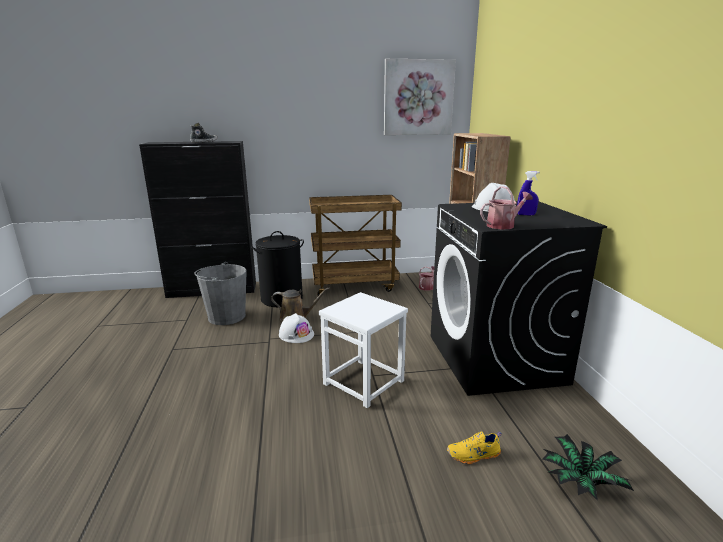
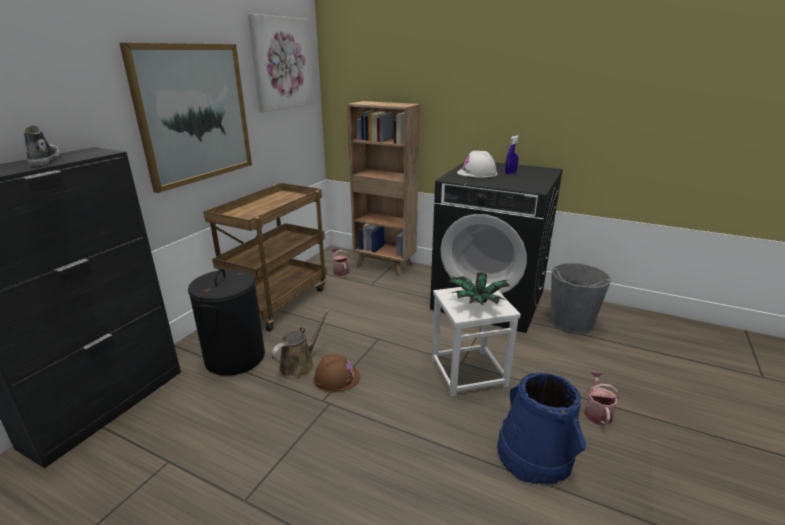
camera: 55 degrees left, 5 degrees up
(226, 316) = (217, 418): grey bucket -> grey bucket (571, 323)
(289, 445) = (534, 454): none -> blue bucket
(296, 334) = (336, 378): white hard hat -> brown hard hat
(320, 130) = (194, 114): none -> picture
(474, 455) = (596, 363): yellow shoe -> none
(503, 225) = (535, 185): watering can -> watering can (597, 412)
(581, 483) = (637, 339): potted plant -> potted plant (477, 303)

